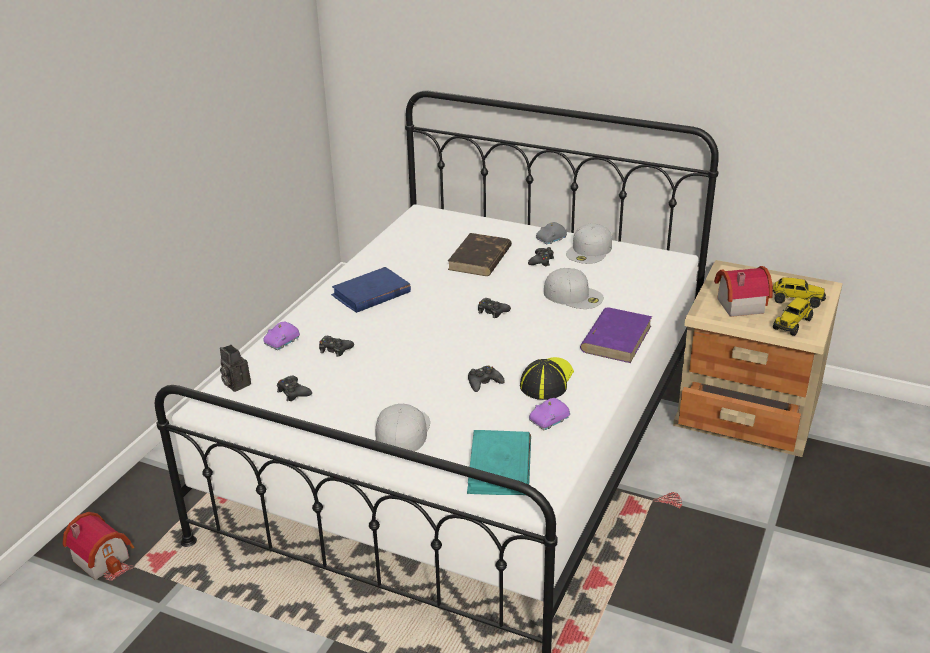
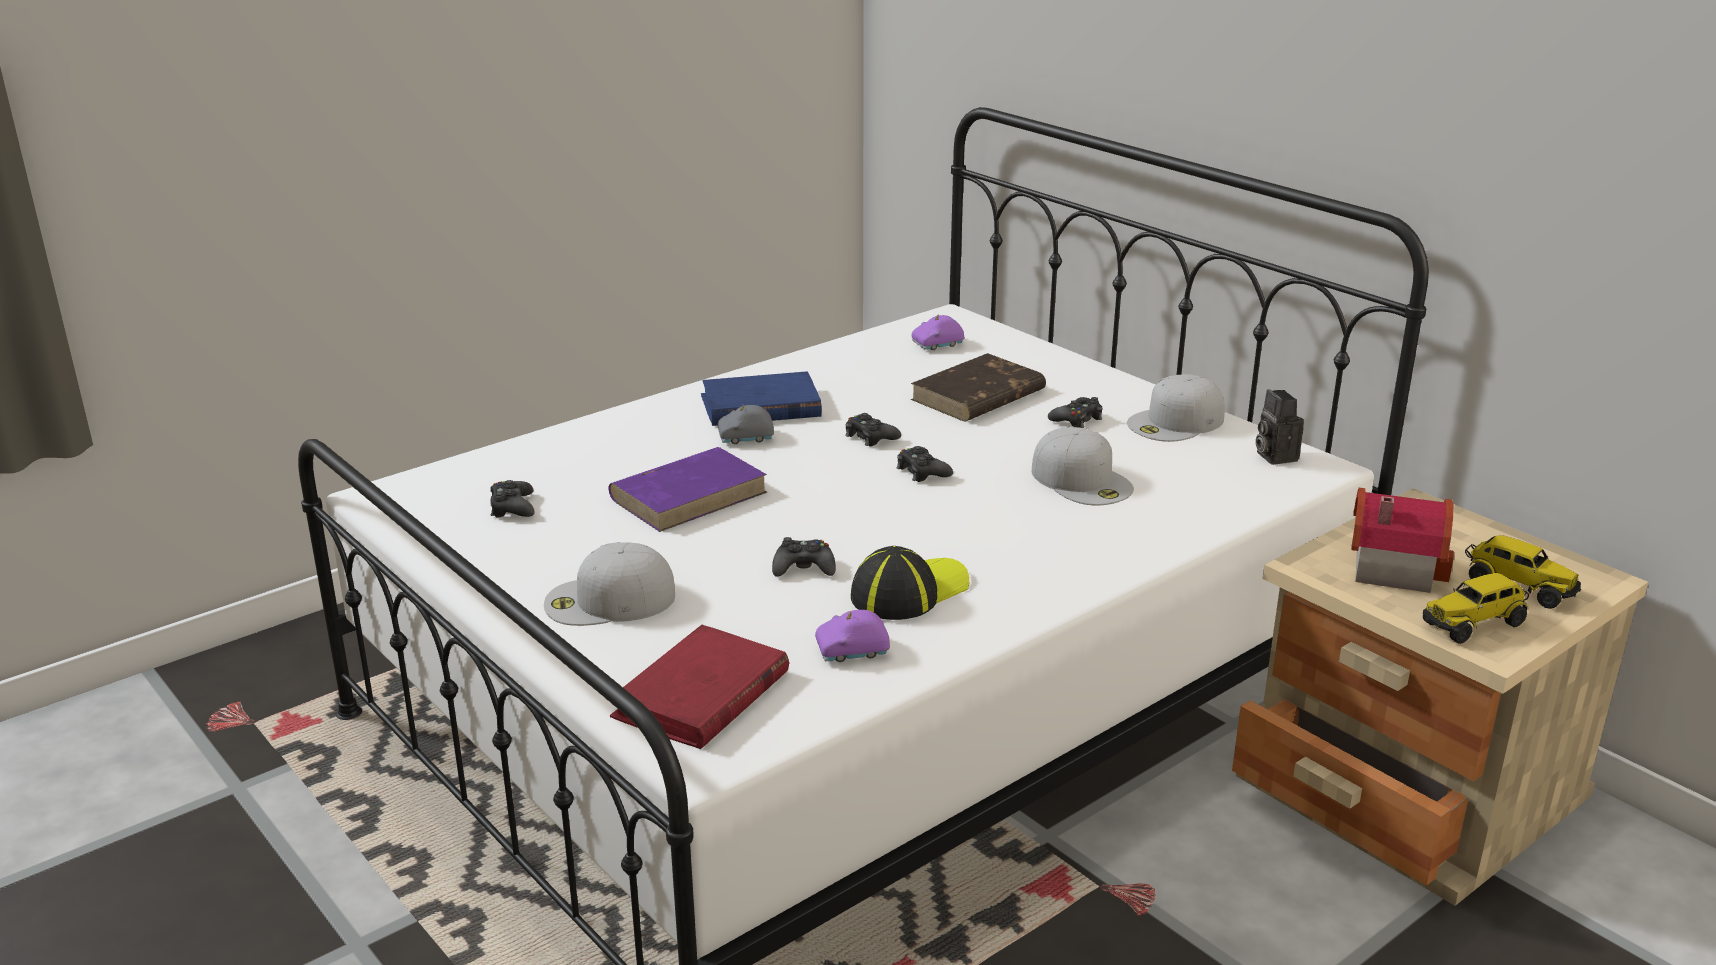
camera: 25 degrees right, 5 degrees down
(103, 557) = (230, 698): toy house -> none
(235, 384) = (448, 476): camera -> camera (1273, 455)
(282, 342) = (568, 440): purple toy car -> purple toy car (938, 344)
(335, 349) = (630, 466): black game controller -> black game controller (870, 437)
(402, 431) = (609, 600): white cap -> white cap turned 135 degrees counterclockwise
(500, 467) = (701, 695): turquoise book -> red book
(551, 239) = (1125, 393): grey toy car -> grey toy car (746, 438)
(616, 338) = (1094, 559): purple book -> purple book (689, 495)

